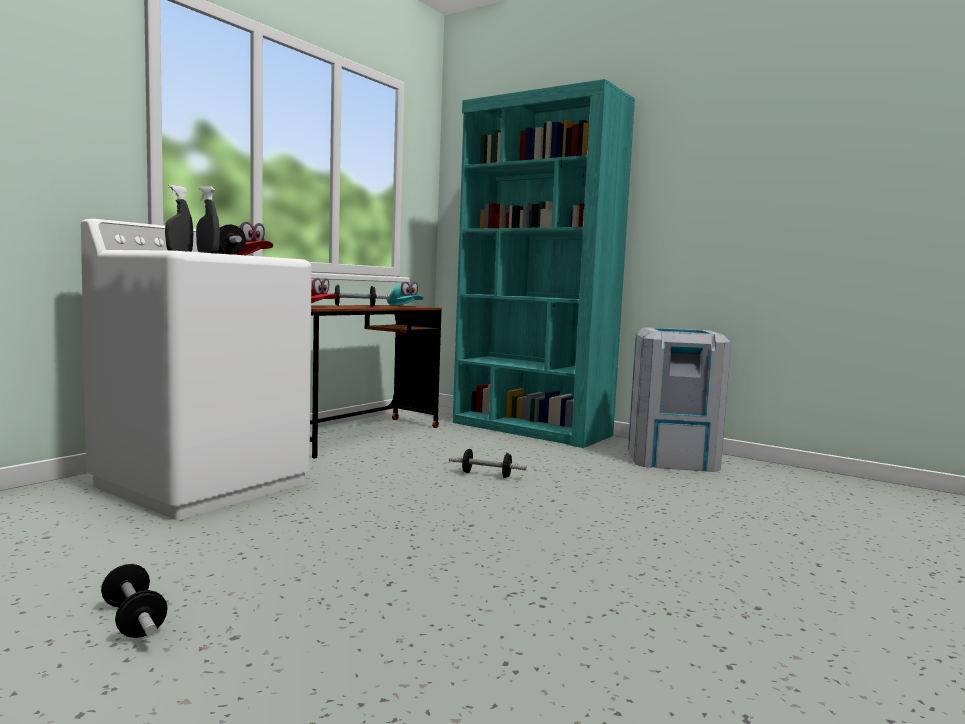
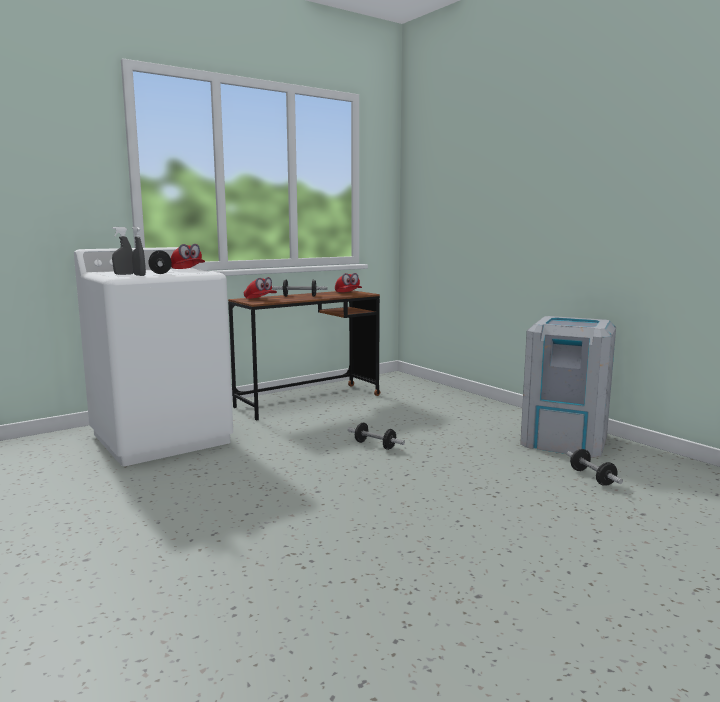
camera: 20 degrees right, 5 degrees up
(134, 620) = (41, 538): dumbbell -> dumbbell (592, 477)
(404, 306) = (348, 293): turquoise cap -> red cap
(530, 429) = (459, 401): turquoise bookcase -> none

